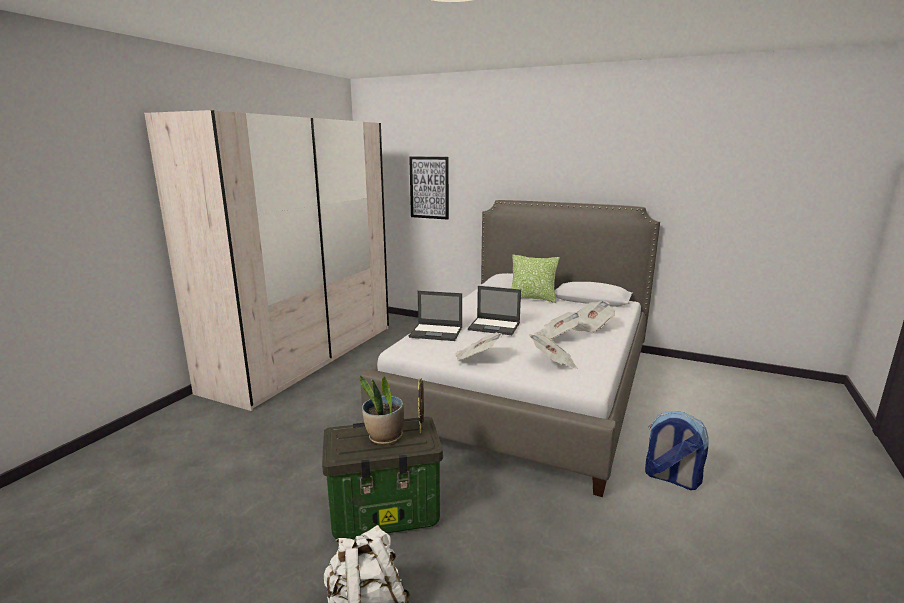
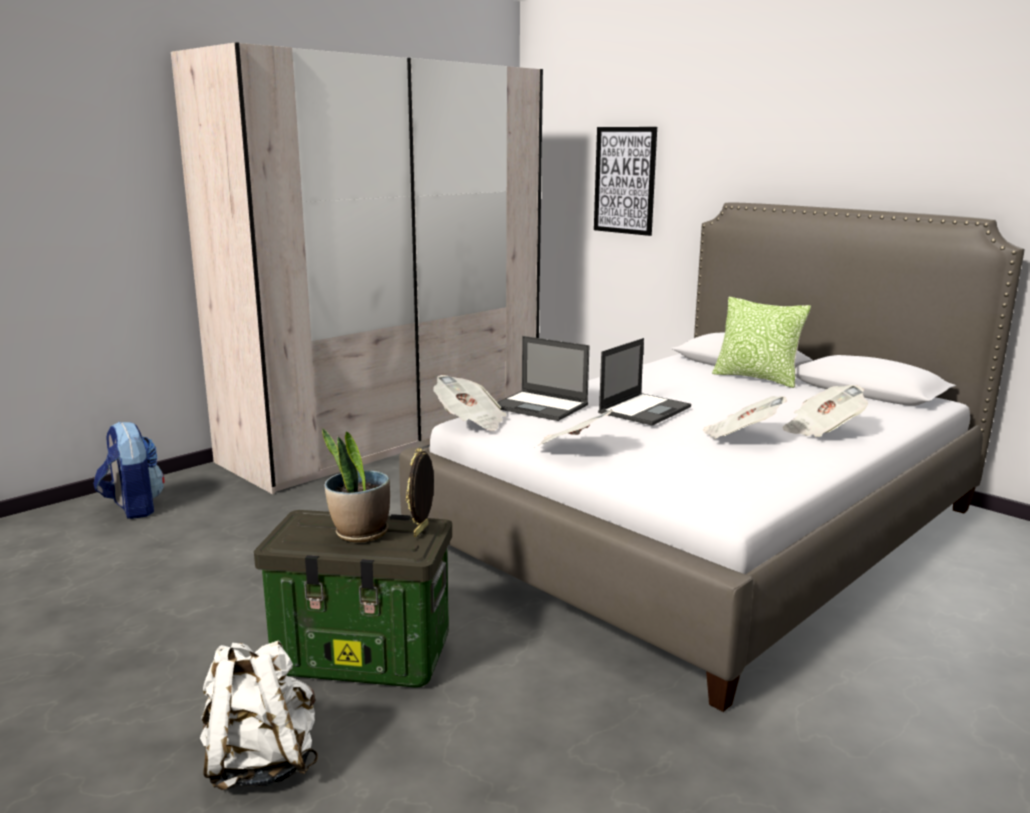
camera: 20 degrees right, 0 degrees up
(495, 326) = (645, 409): laptop -> laptop turned 90 degrees counterclockwise
(553, 363) = (696, 472): newspaper -> newspaper (470, 421)
(670, 478) = (877, 712): backpack -> backpack (133, 507)

